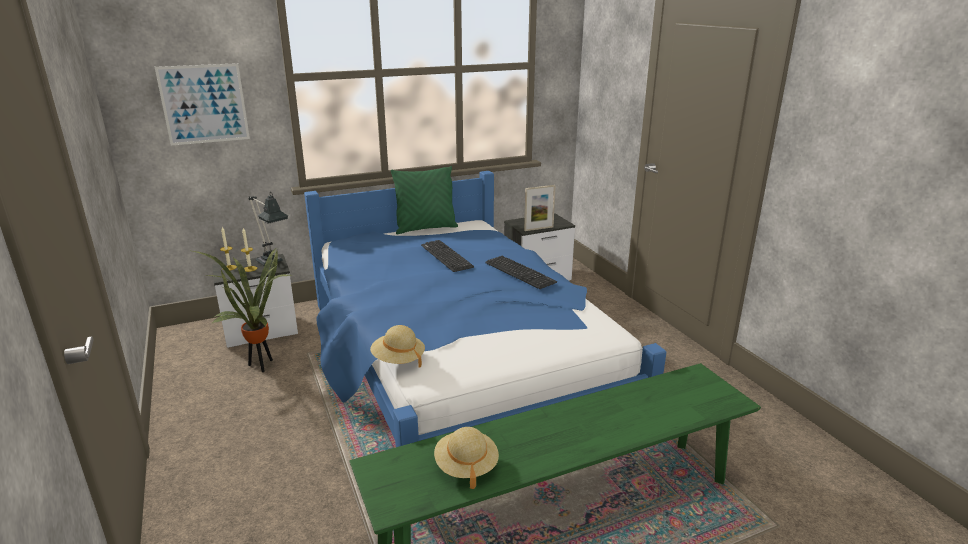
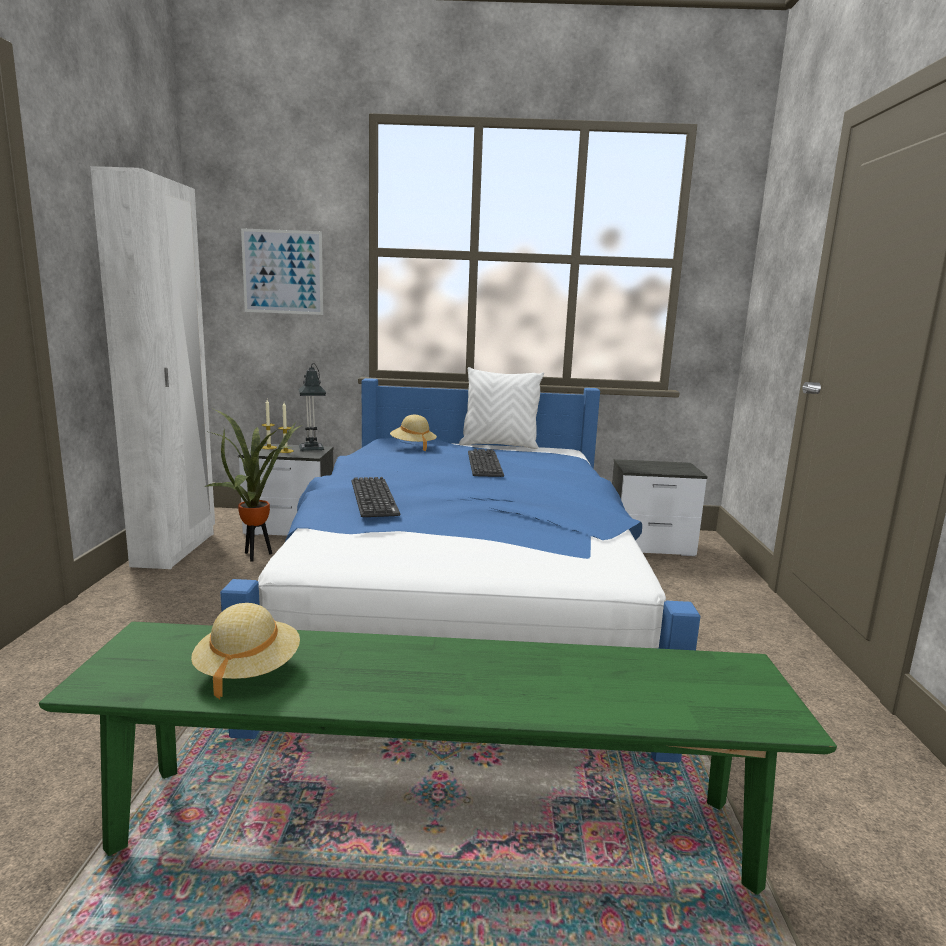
camera: 25 degrees right, 10 degrees down
(182, 379) = (175, 549): none -> white wardrobe
(398, 360) = (300, 534): beige hat -> beige hat (413, 446)
(425, 228) = (499, 445): green pillow -> white pillow
(520, 273) = (558, 490): keyboard -> keyboard (373, 498)
(538, 228) = (651, 471): picture frame -> none

